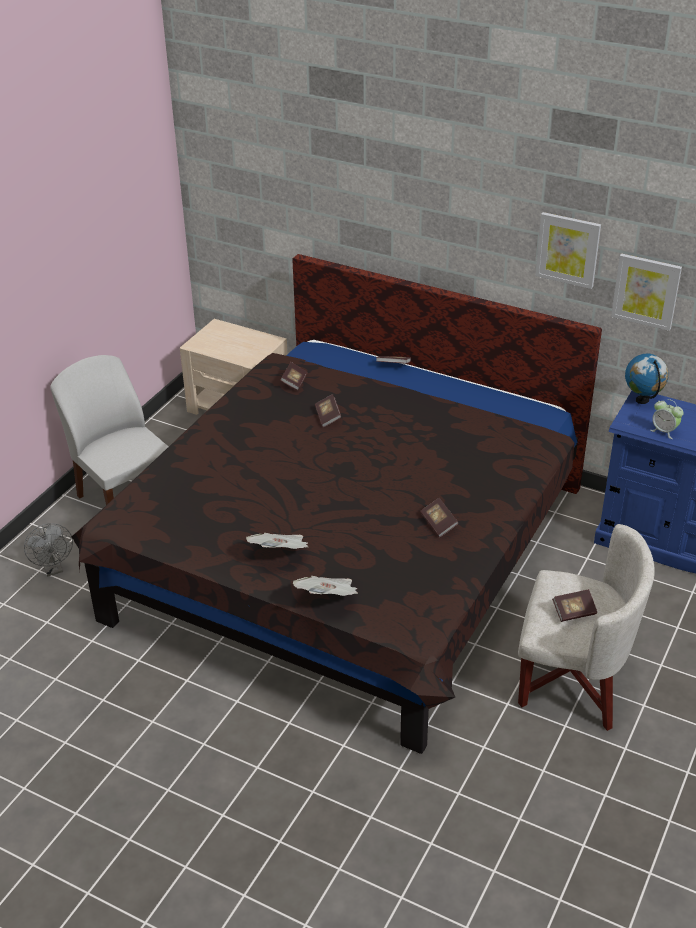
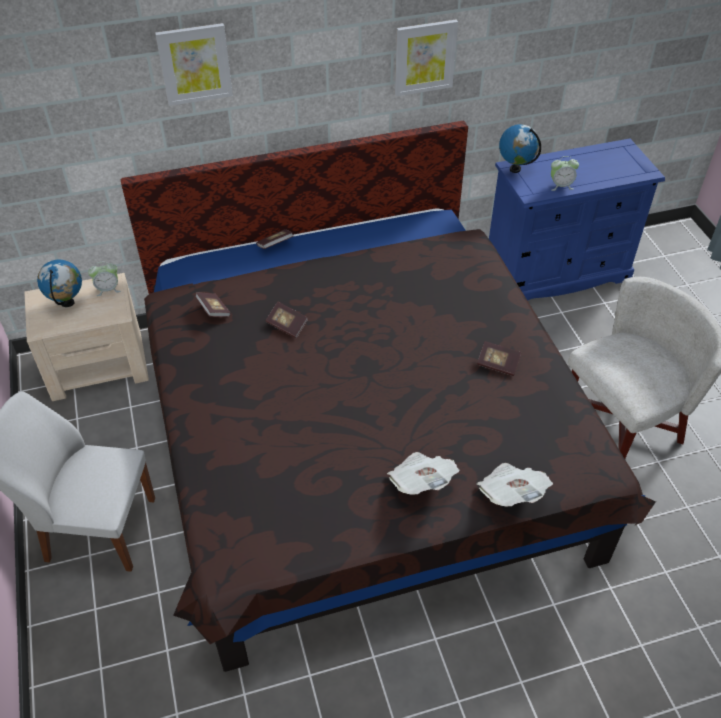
camera: 45 degrees left, 10 degrees up
(54, 569) = (114, 654): grey fan -> none
(229, 338) = (67, 303): none -> globe
(263, 343) = (108, 289): none -> alarm clock
(574, 612) = (641, 370): book -> none
(646, 291) = (500, 69): picture -> picture (195, 64)

